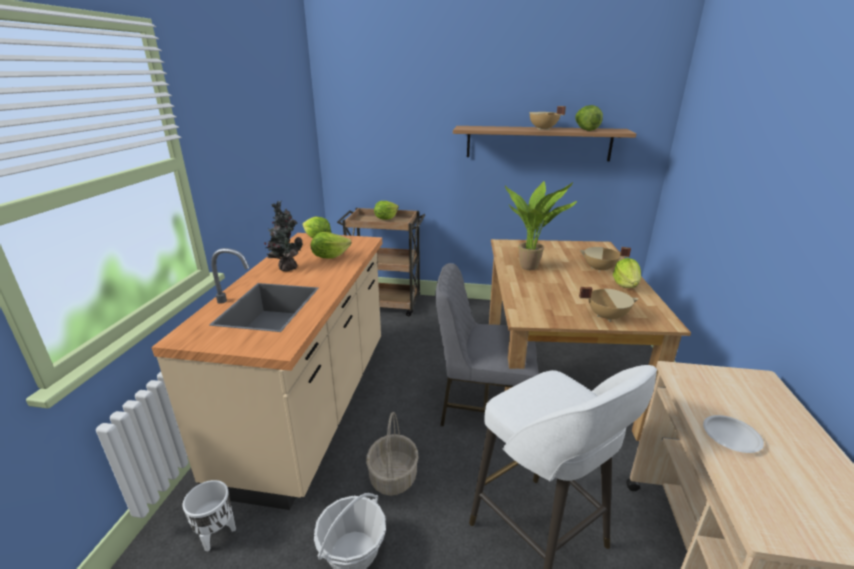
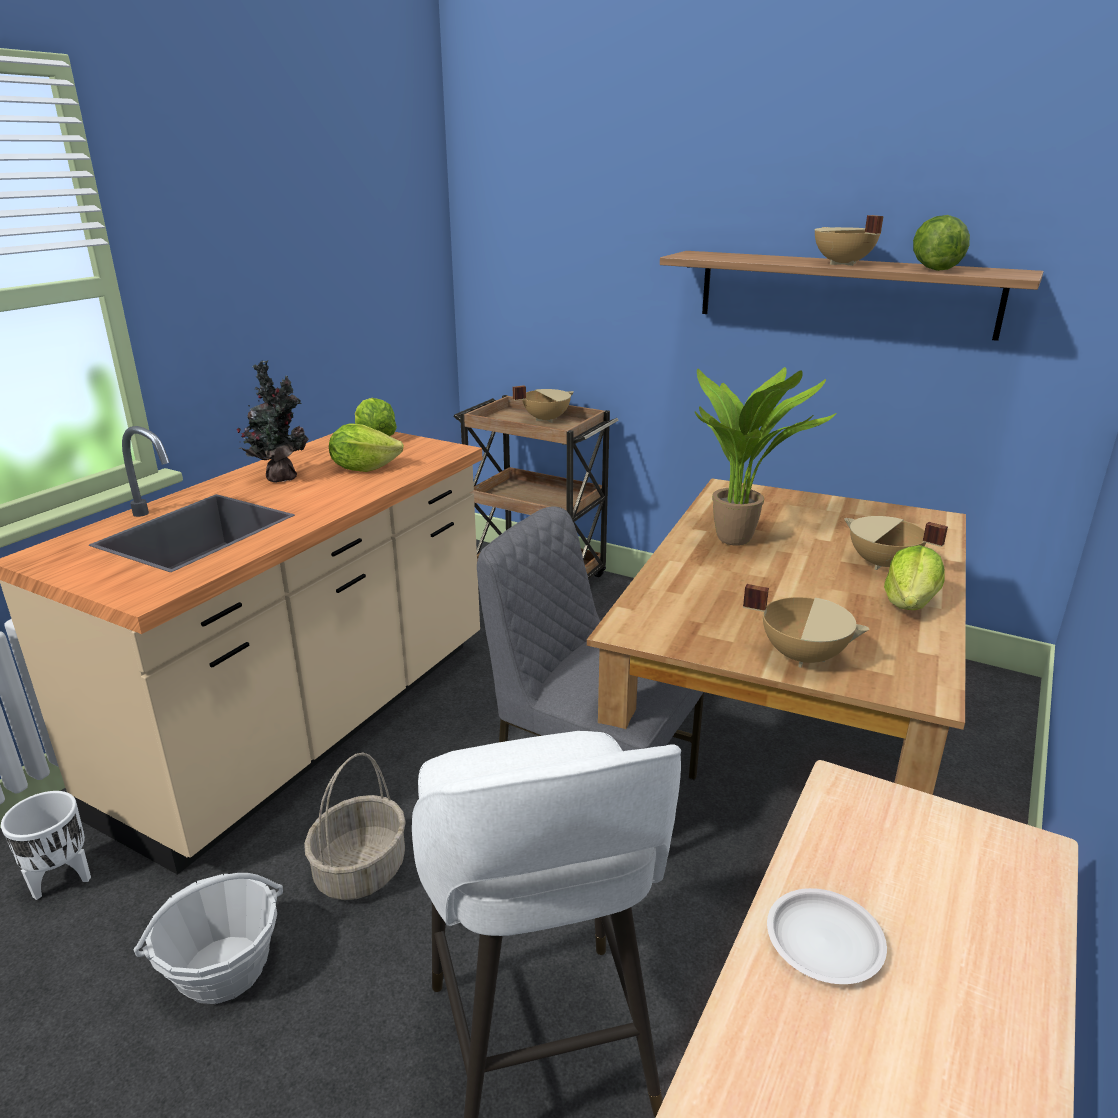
camera: 20 degrees right, 0 degrees up
(386, 218) = (545, 419): lettuce -> beige cooking pot

